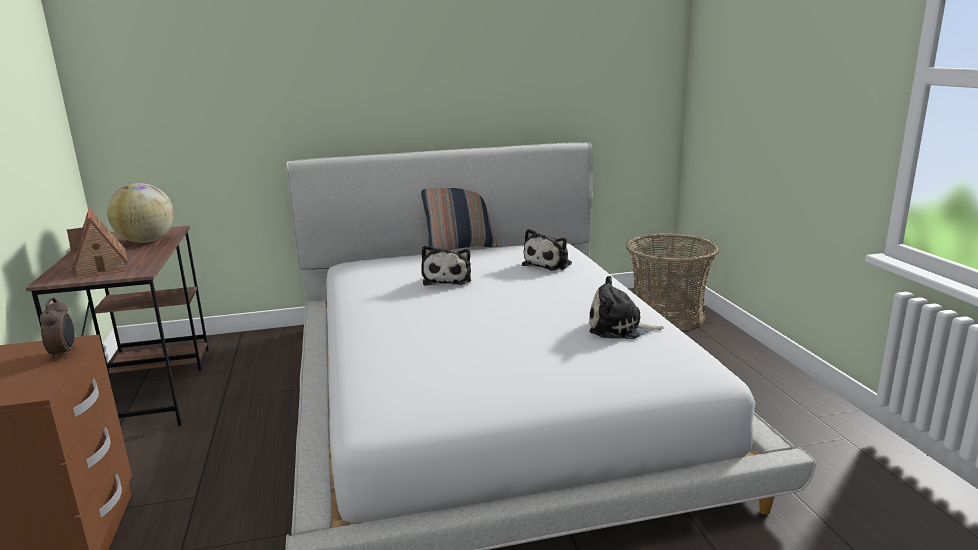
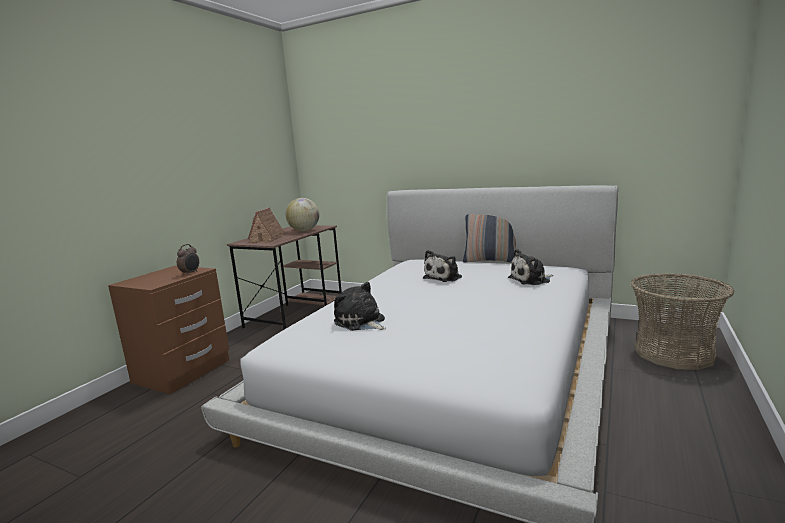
camera: 40 degrees right, 5 degrees down
(619, 328) = (500, 333): plush toy -> plush toy (361, 322)

